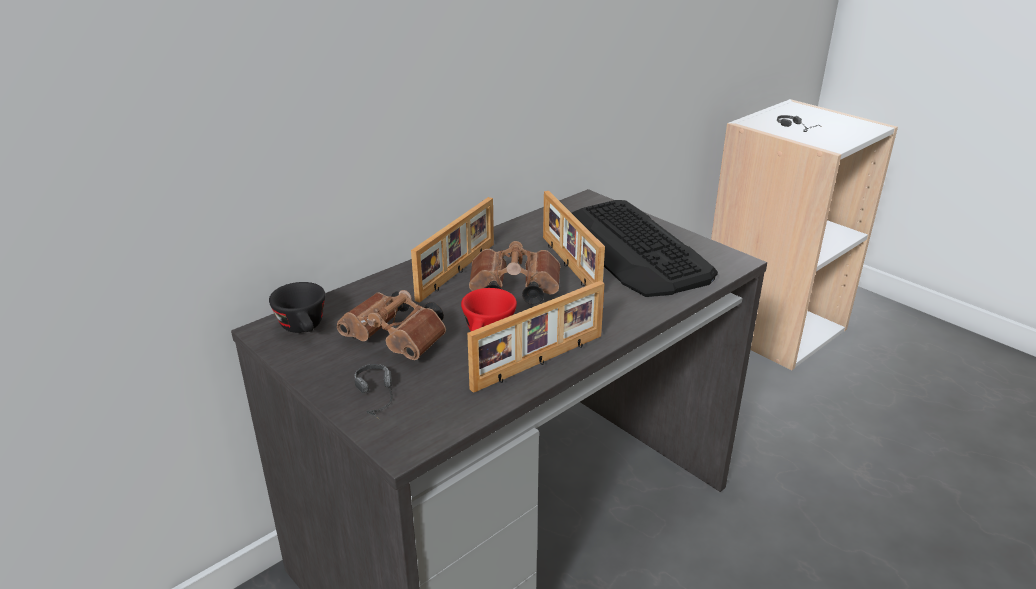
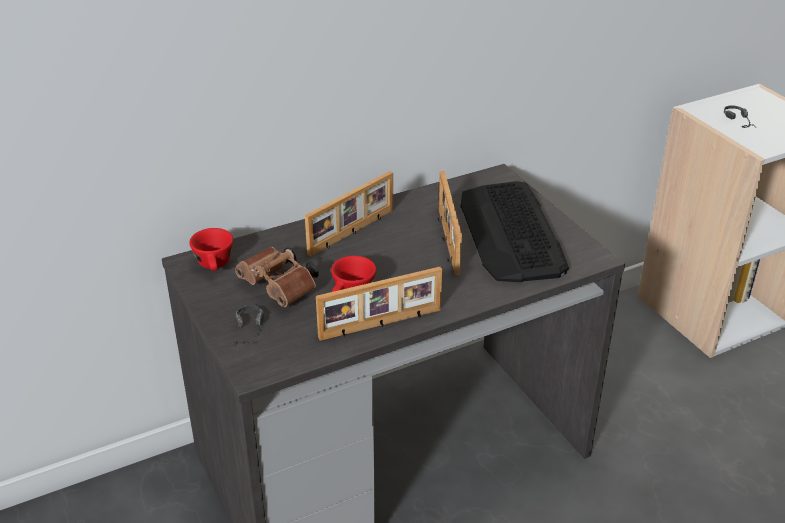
camera: 15 degrees right, 5 degrees up
(304, 328) = (215, 265): black cup -> red cup
(512, 292) = (387, 258): brown binoculars -> none

